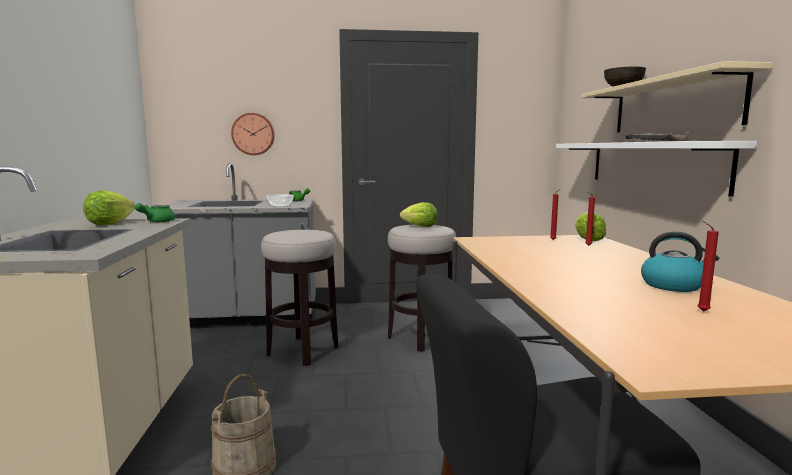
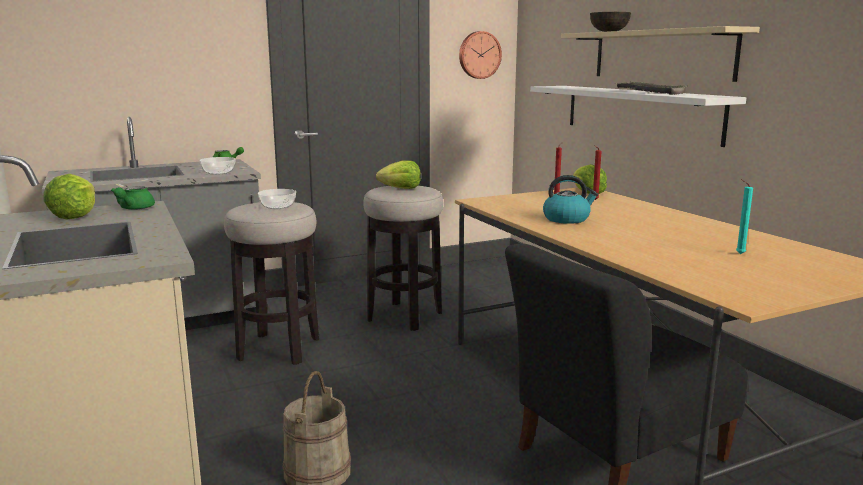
camera: 20 degrees left, 5 degrees up
(253, 134) = (152, 75): wall clock -> wall clock (479, 55)
(304, 232) = (278, 206): none -> bowl
(673, 285) = (701, 234): kettle -> kettle (567, 219)
(701, 311) = (738, 254): red candle -> turquoise candle

